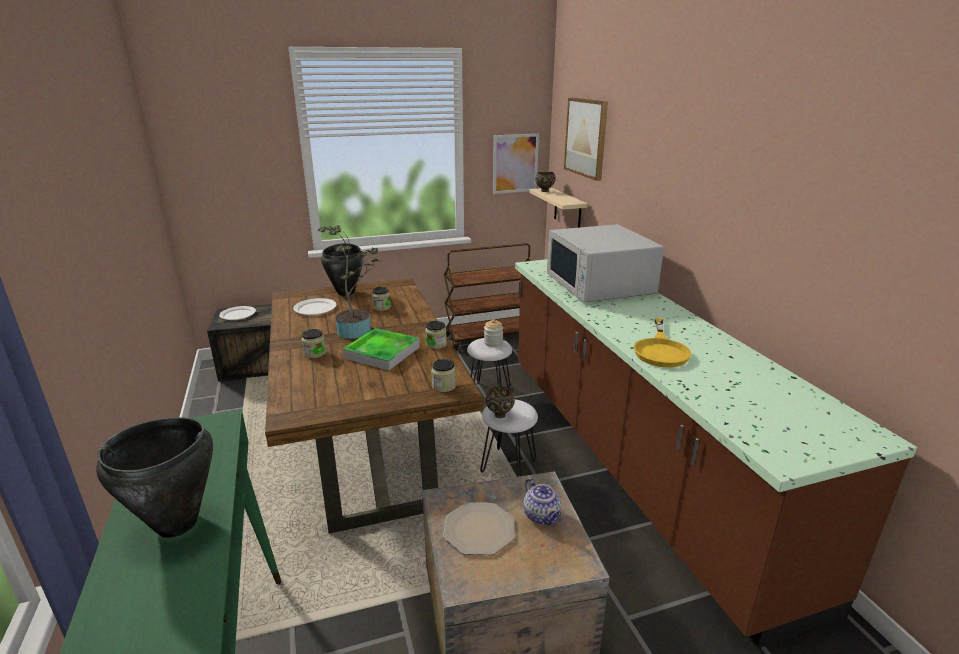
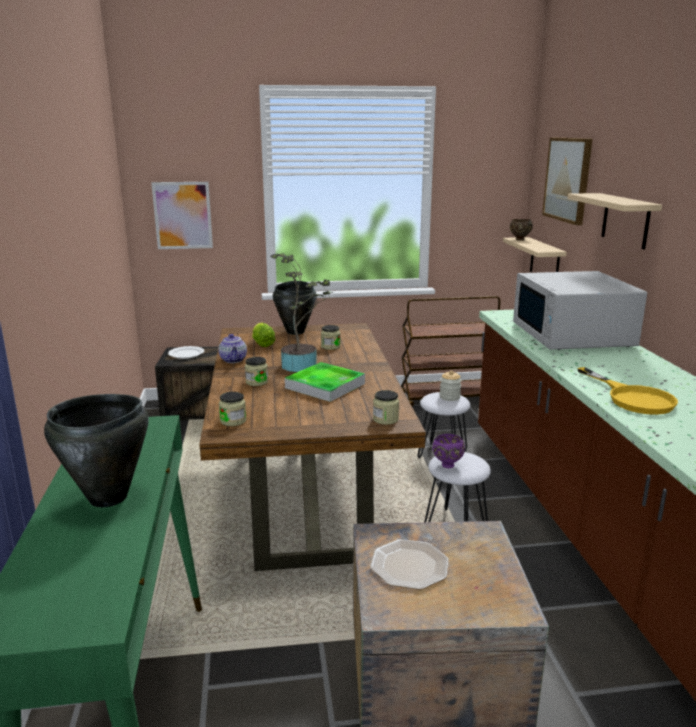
camera: 10 degrees right, 5 degrees down
(315, 309) = (262, 344): white plate -> lettuce
(436, 344) = (383, 382): jar -> jar (233, 421)
(499, 414) = (447, 465): brown bowl -> purple bowl
(515, 163) = (488, 210): picture -> picture (182, 215)
(542, 516) = (481, 561): teapot -> teapot (233, 360)
(641, 179) = (625, 220): none -> beige shelf
(661, 350) = (633, 398): yellow frying pan -> yellow frying pan turned 45 degrees counterclockwise

